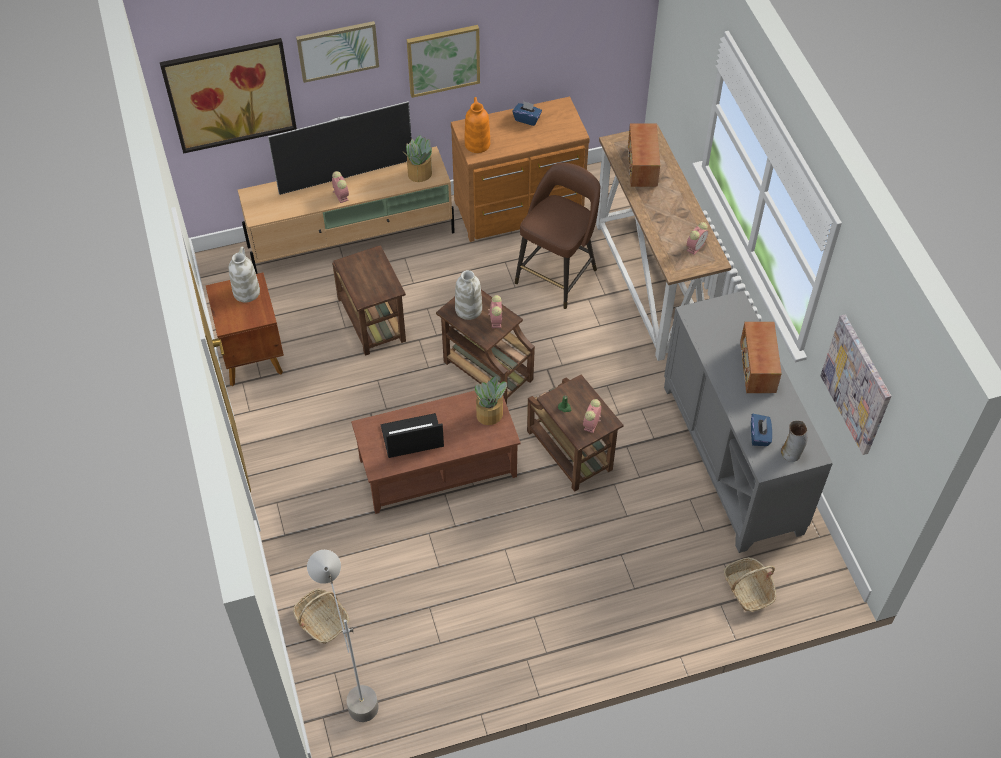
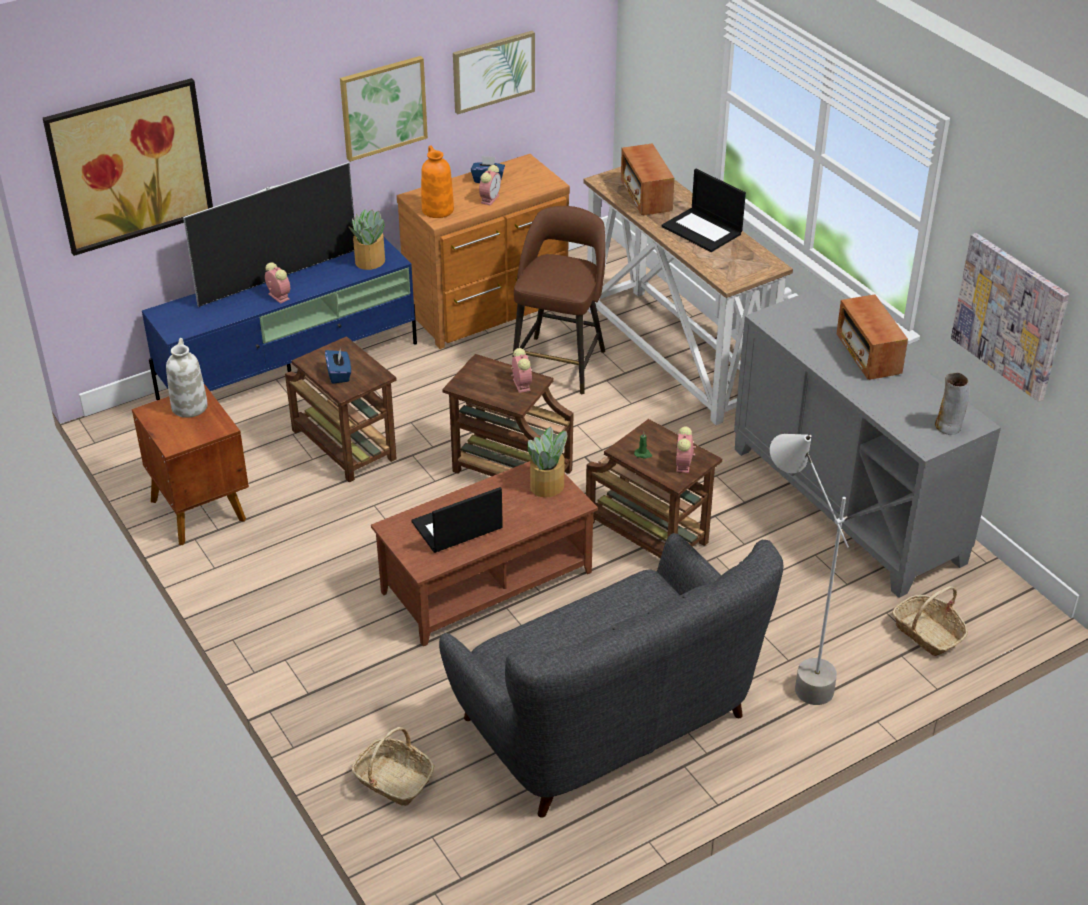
camera: 15 degrees left, 15 degrees down
(338, 50) = (259, 96): picture -> picture (493, 71)
(352, 239) = (291, 370): beige tv stand -> blue tv stand
(354, 685) = (464, 845): grey floor lamp -> grey floor lamp (790, 671)
(469, 309) = (483, 379): white vase -> none
(485, 610) = (608, 723): none -> grey sofa
(674, 212) = (703, 230): none -> laptop
(695, 246) = (742, 256): alarm clock -> alarm clock (490, 198)
(759, 436) = (903, 417): blue tissue box -> blue tissue box (339, 374)

